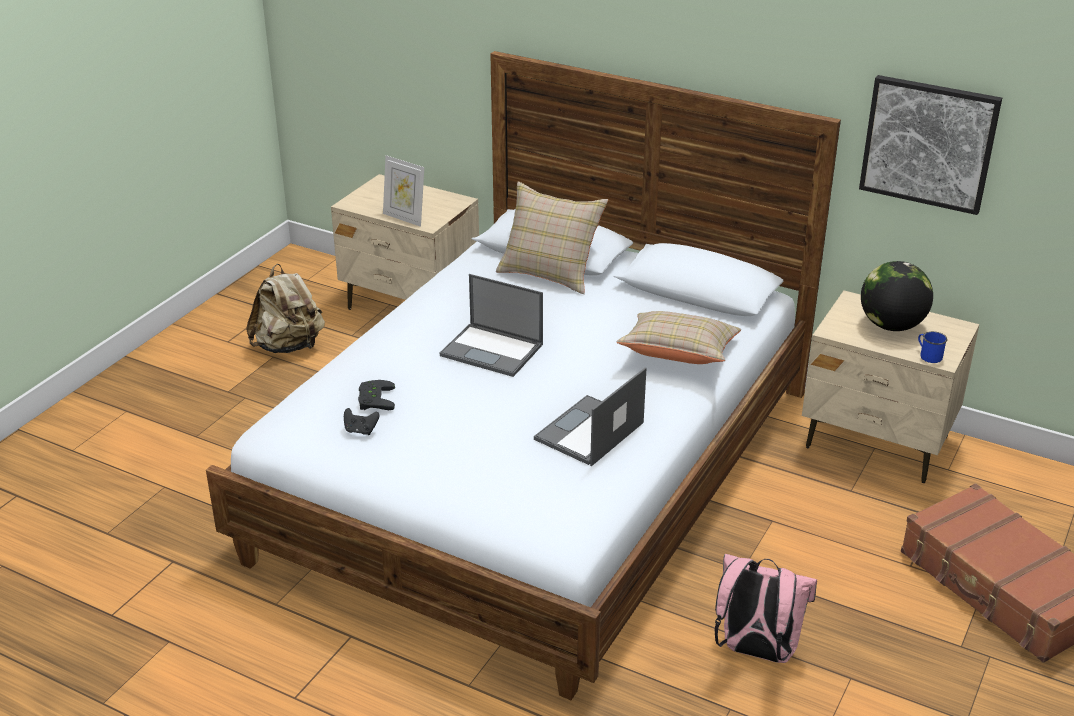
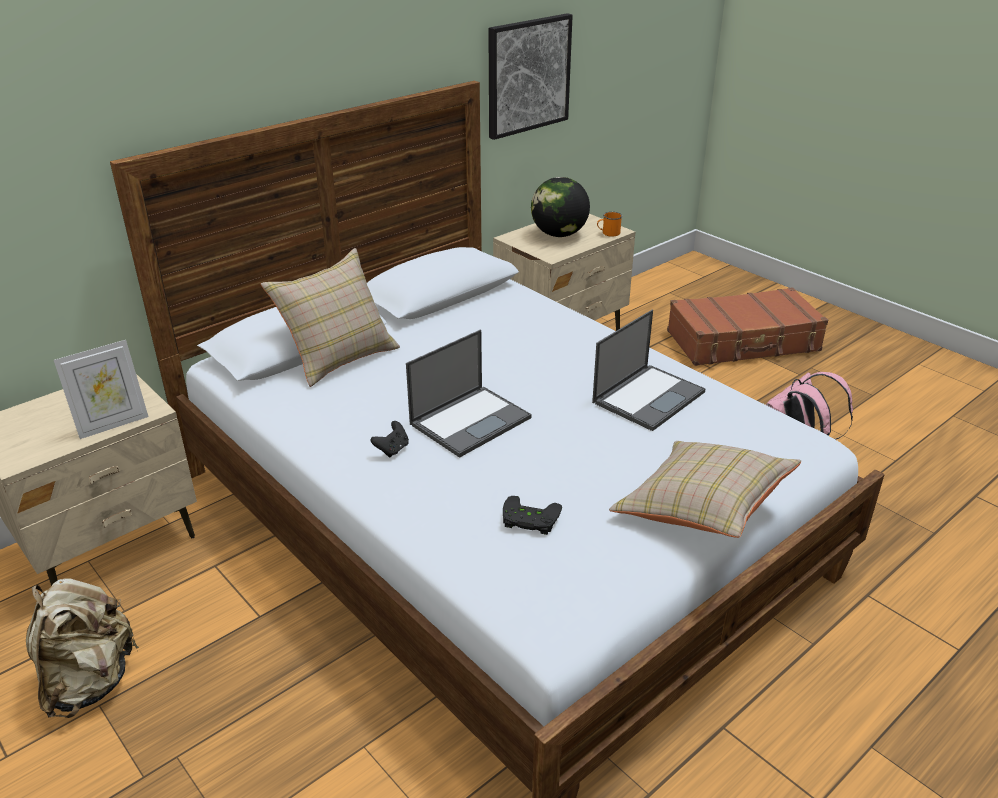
camera: 70 degrees left, 0 degrees up
(360, 430) = (588, 544): black game controller -> black game controller (392, 449)
(589, 432) = (649, 396): laptop -> laptop turned 105 degrees counterclockwise
(678, 355) = (544, 326): beige pillow -> beige pillow (701, 509)
(928, 355) = (608, 233): blue mug -> orange mug

